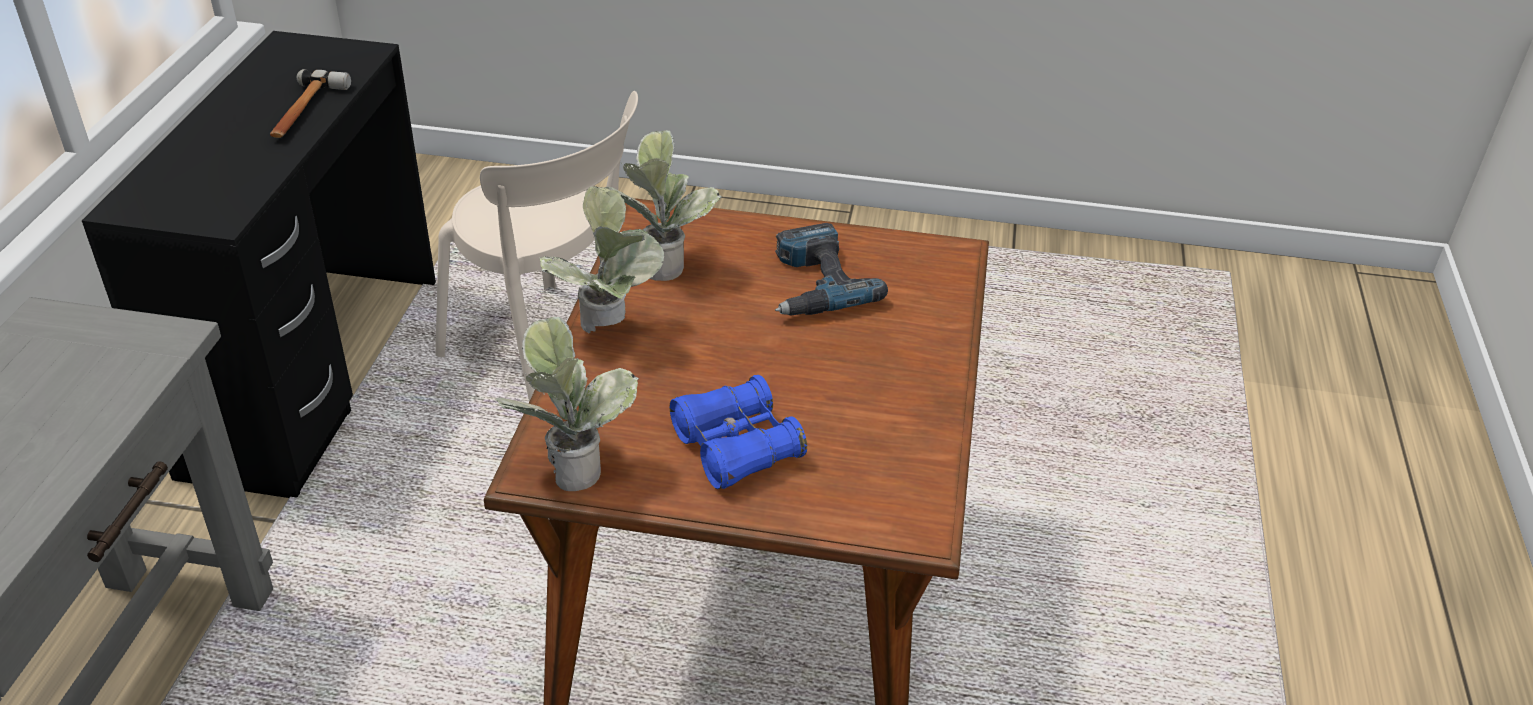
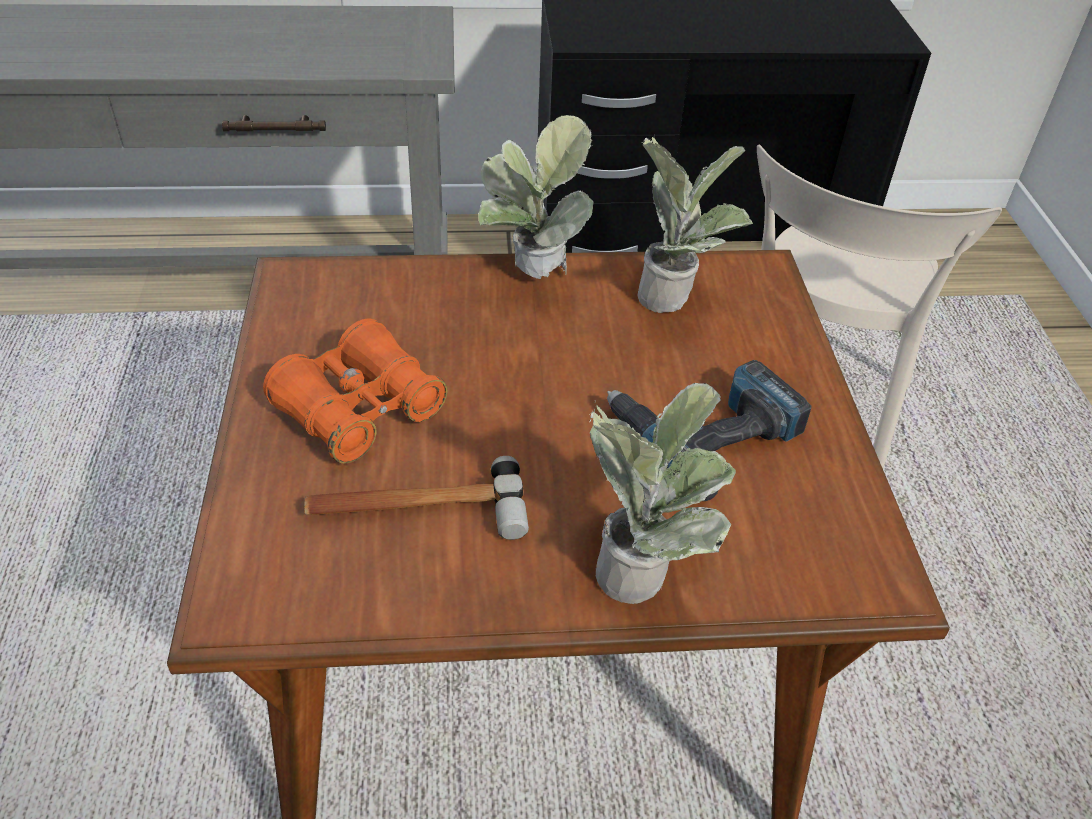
camera: 75 degrees right, 5 degrees up
(305, 112) = (767, 36): hammer -> hammer (416, 511)
(571, 465) = (307, 296): potted plant -> potted plant (643, 567)
(736, 447) = (359, 410): blue binoculars -> orange binoculars

